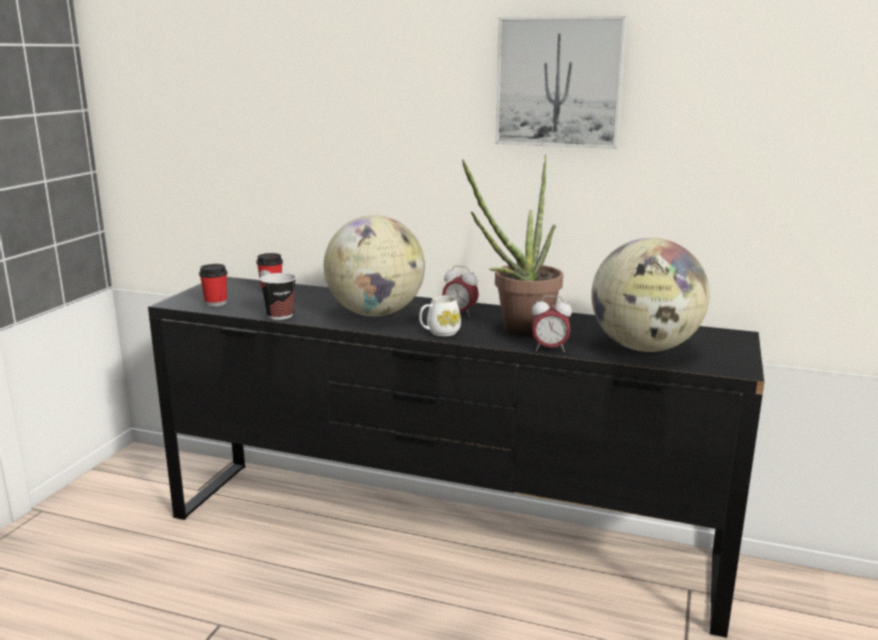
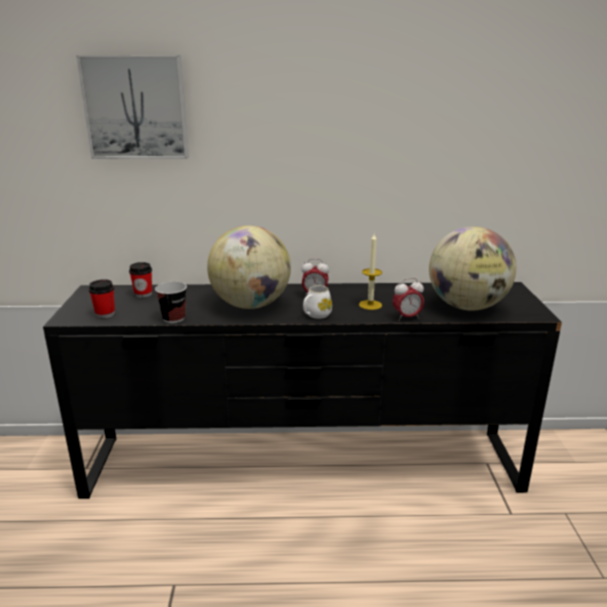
camera: 20 degrees left, 5 degrees up
(517, 331) = (370, 305): potted plant -> candle
(560, 82) = (380, 108): picture -> picture (136, 107)

